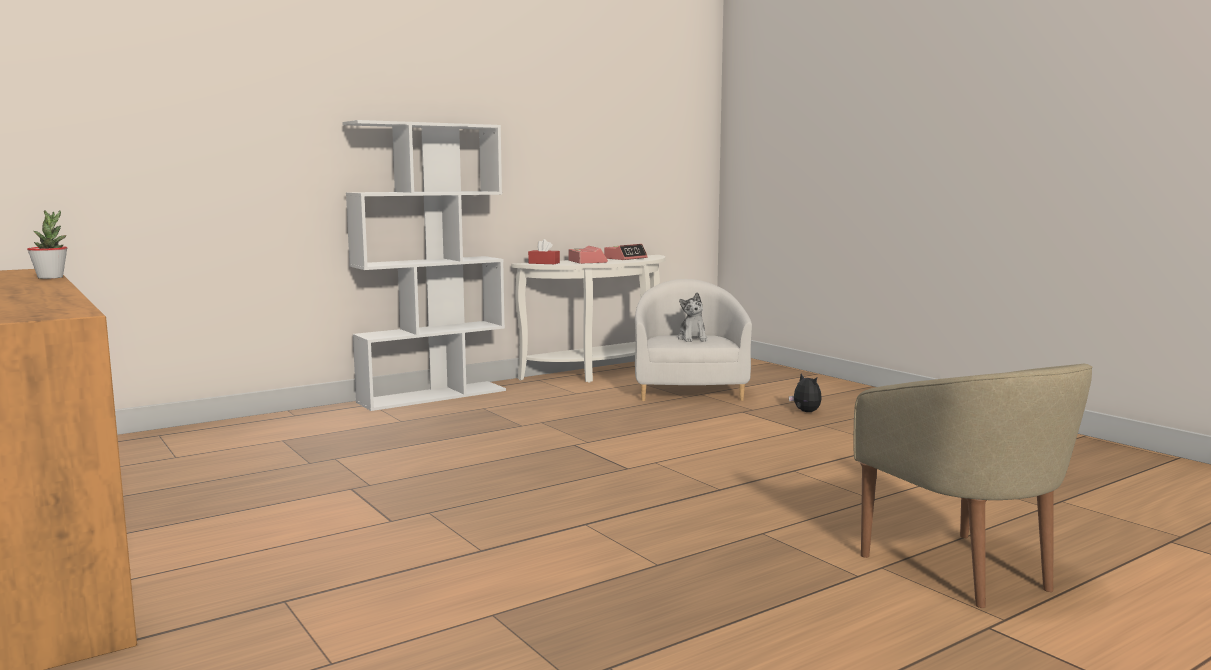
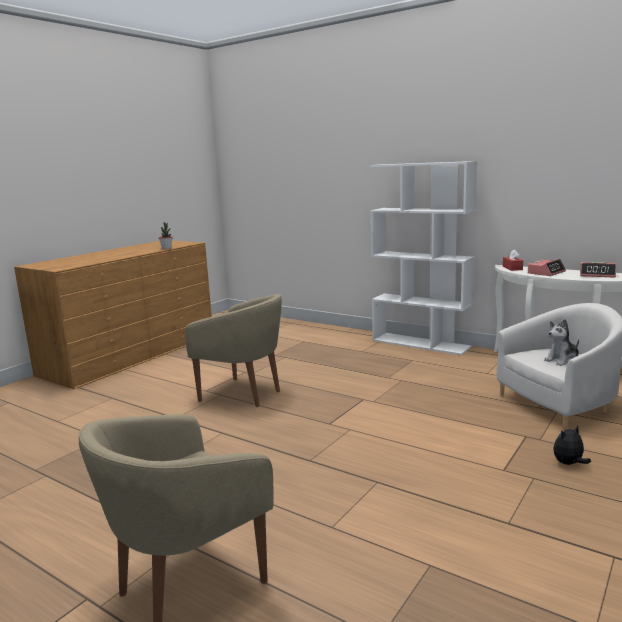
camera: 70 degrees right, 5 degrees up
(452, 498) = (243, 394): none -> beige armchair
(805, 412) = (569, 464): plush toy -> plush toy turned 150 degrees counterclockwise

